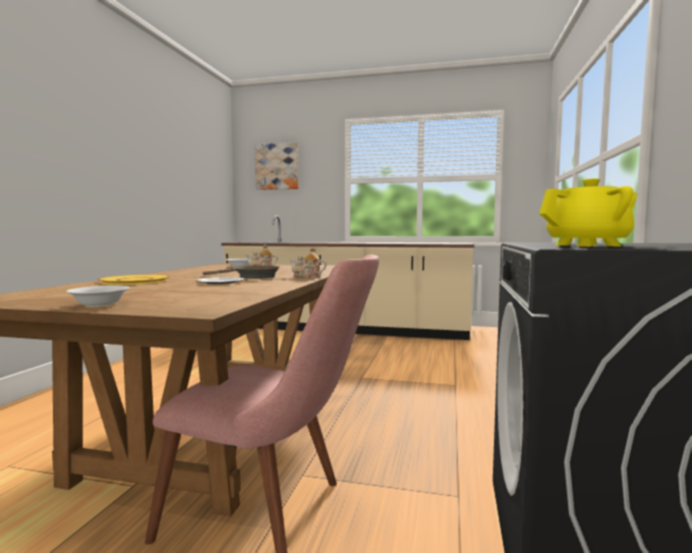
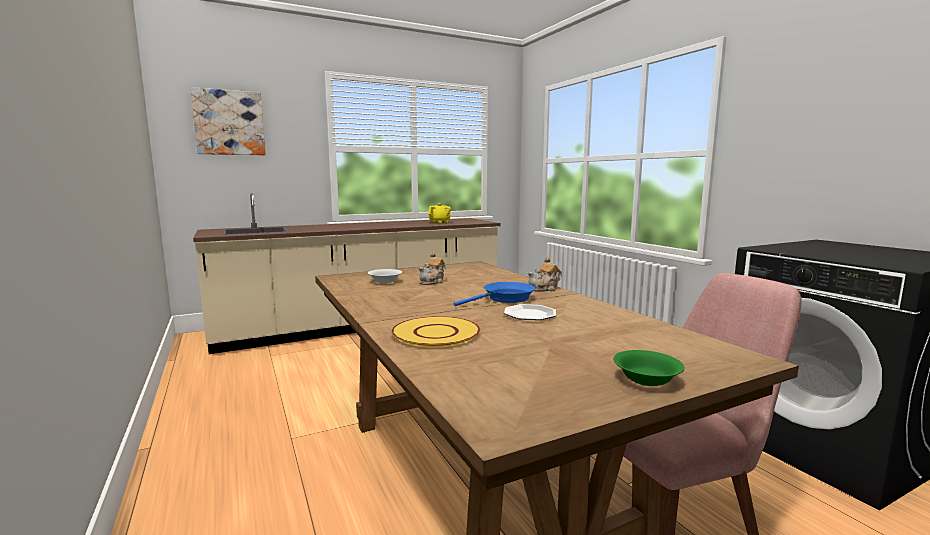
camera: 40 degrees left, 5 degrees up
(100, 304) = (647, 379): white bowl -> green bowl
(252, 277) = (505, 299): brown frying pan -> blue frying pan
(588, 245) = (867, 258): yellow teapot -> yellow teapot (440, 222)

